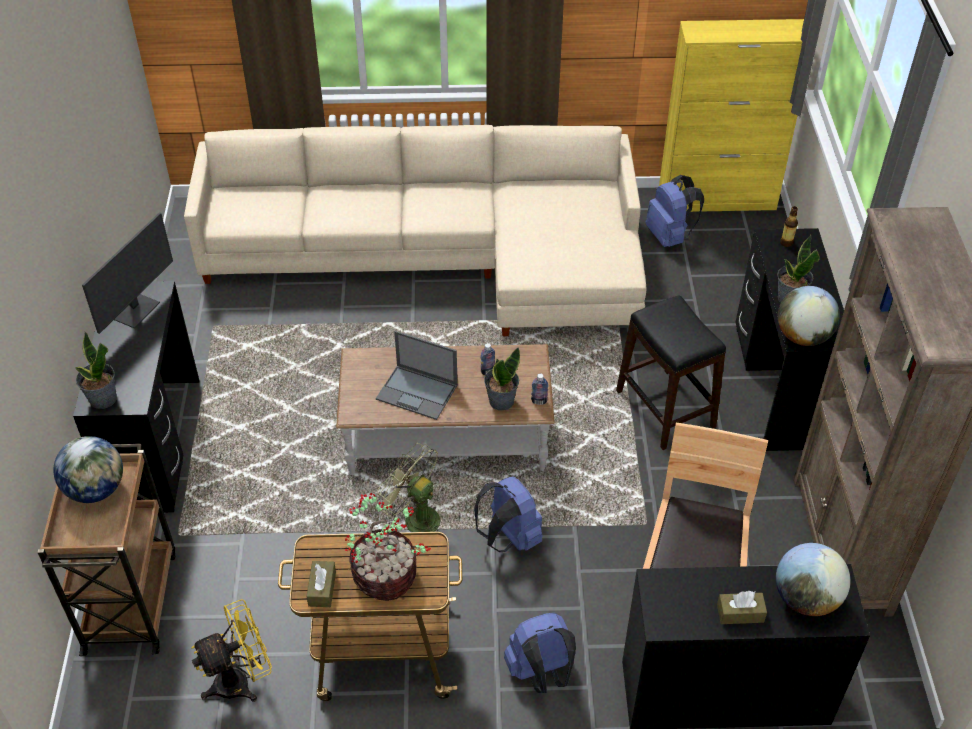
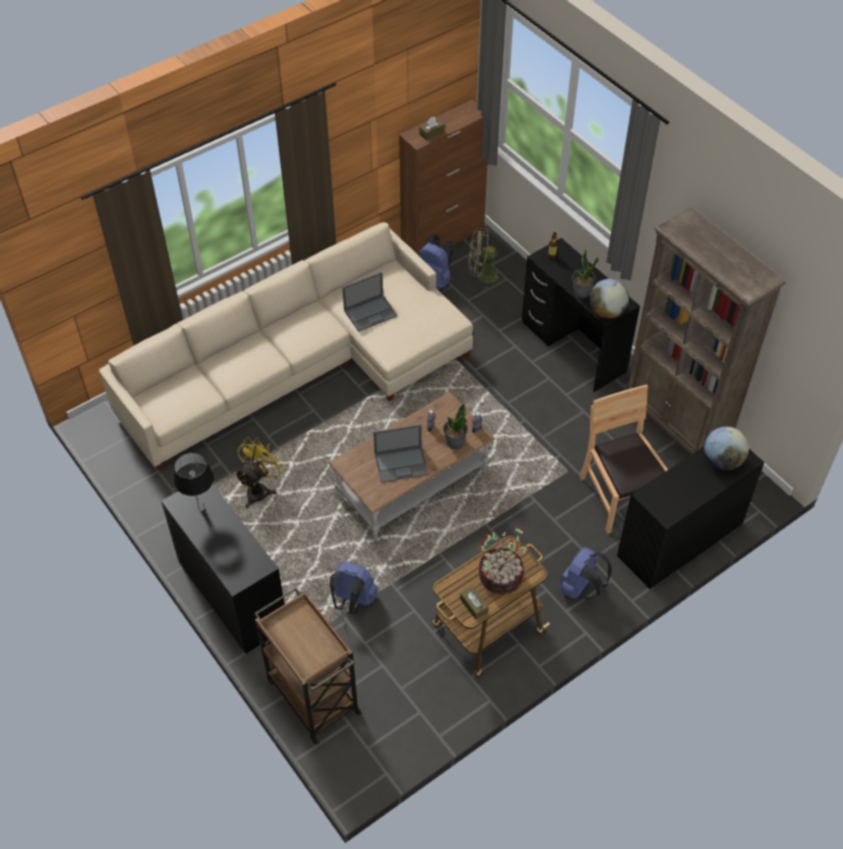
camera: 35 degrees left, 5 degrees up
(96, 489) = (294, 630): globe -> none
(102, 399) = (240, 575): potted plant -> none
(135, 310) = (200, 508): monitor -> table lamp
(241, 680) = (423, 696): yellow fan -> yellow fan (260, 489)
(414, 518) = (436, 544): green fan -> green fan (482, 277)
(509, 538) = (500, 523): blue backpack -> blue backpack (352, 601)
(534, 220) = (371, 313): none -> laptop
(665, 409) = (522, 396): black stool -> none
(717, 199) = (443, 238): yellow cabinet -> brown cabinet
(740, 613) = (698, 487): brown tissue box -> brown tissue box (431, 133)

